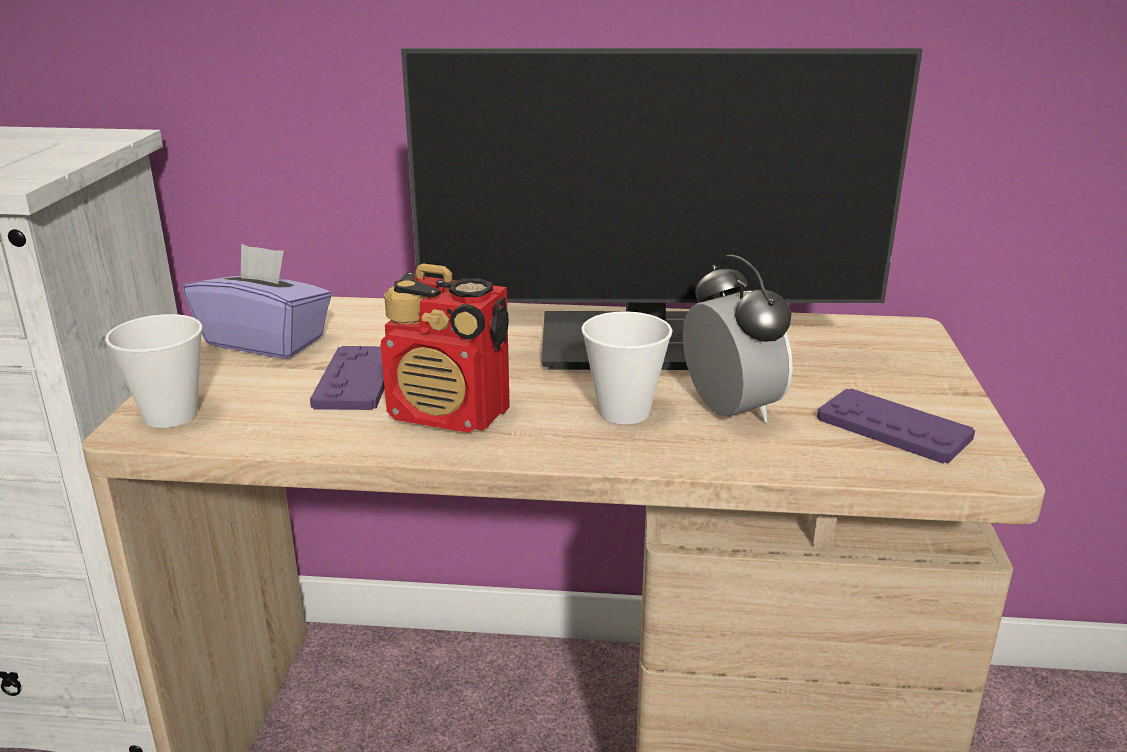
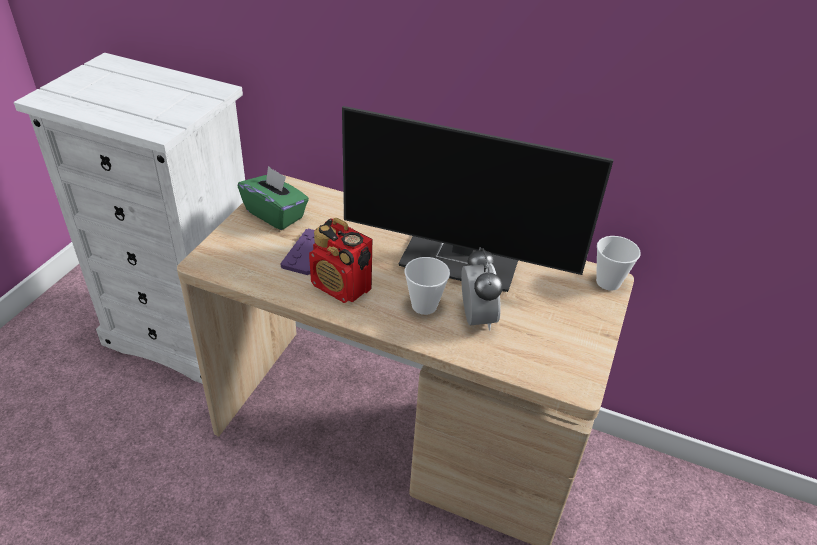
camera: 15 degrees right, 15 degrees up
(170, 415) = (218, 257): cup -> cup (608, 282)
(266, 341) = (275, 214): purple tissue box -> green tissue box
(893, 428) = (551, 349): purple game controller -> none

